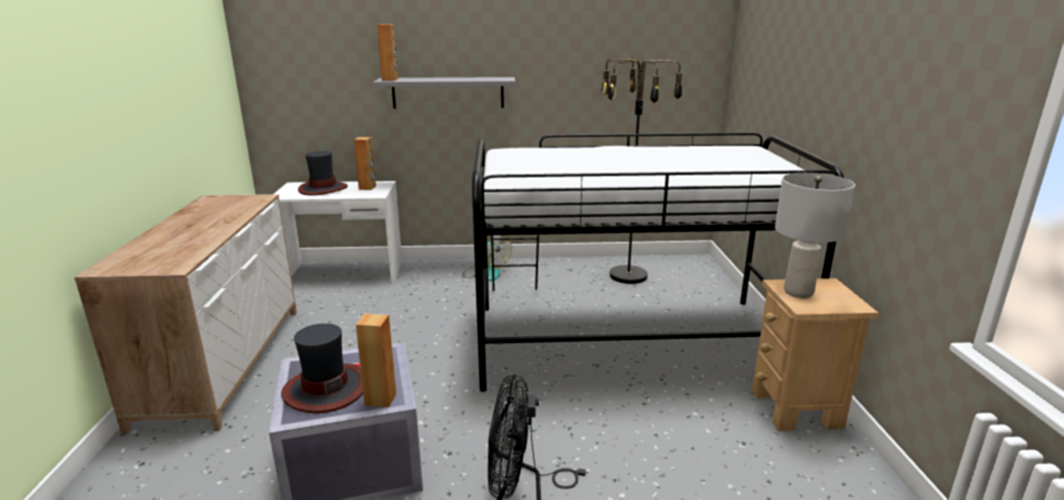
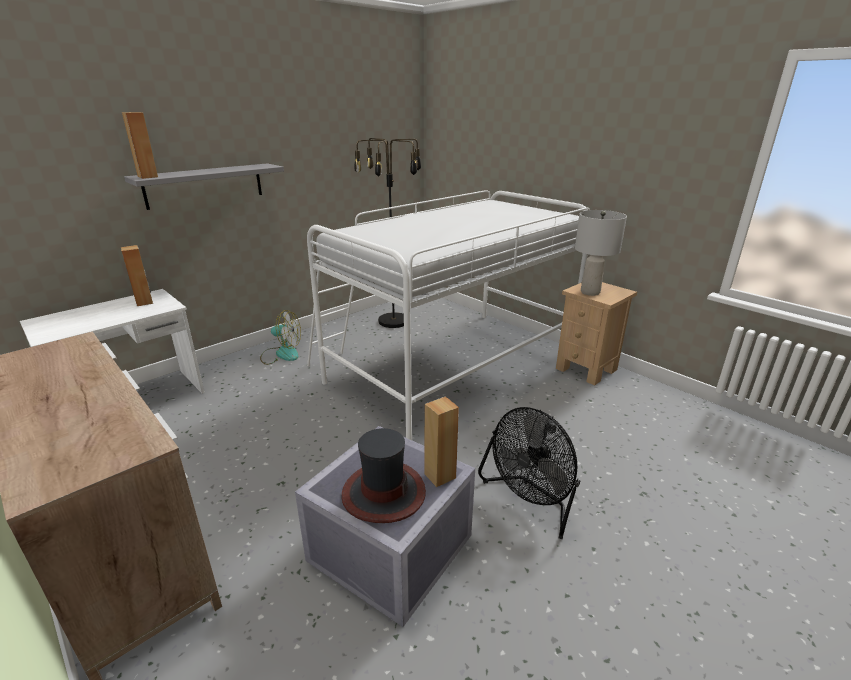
camera: 40 degrees left, 5 degrees up
(323, 189) = (89, 316): hat -> none
(624, 339) = (450, 366): black bed -> white bed

